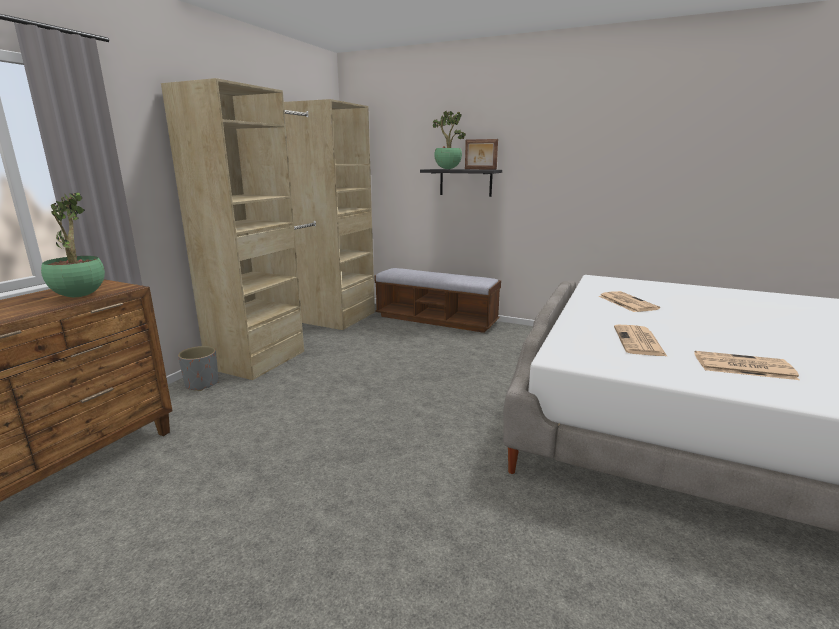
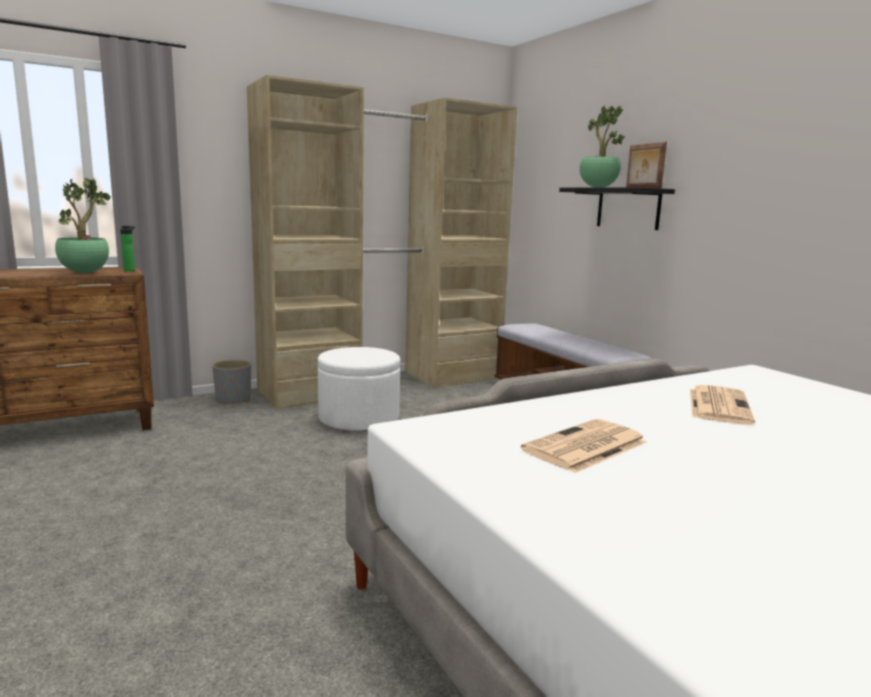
camera: 35 degrees right, 5 degrees down
(116, 284) = (130, 270): none -> bottle
(329, 368) = (359, 418): none -> white ottoman
(742, 366) = (673, 524): newspaper -> none

